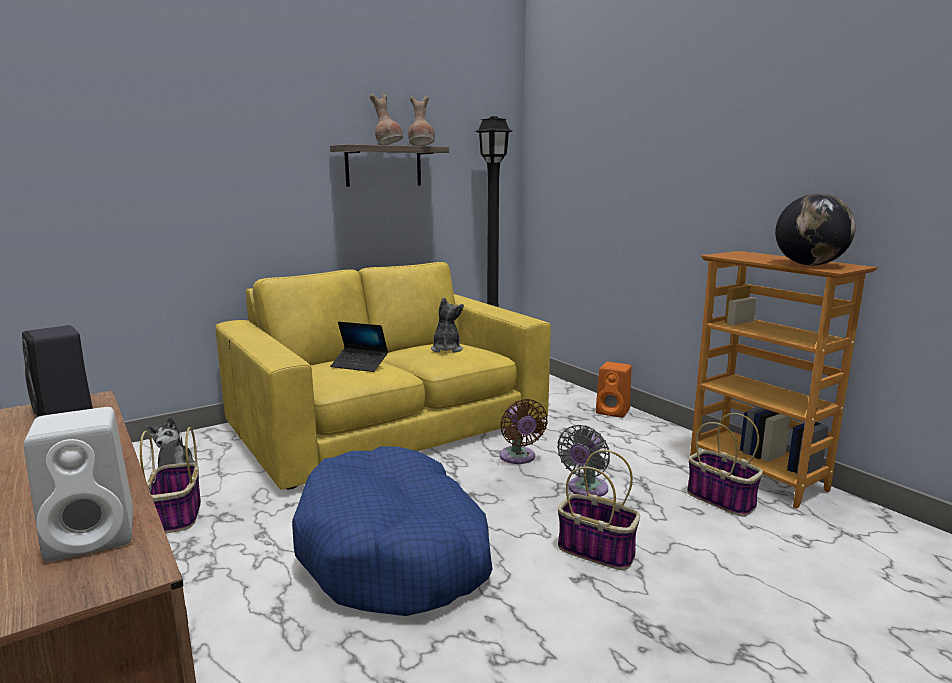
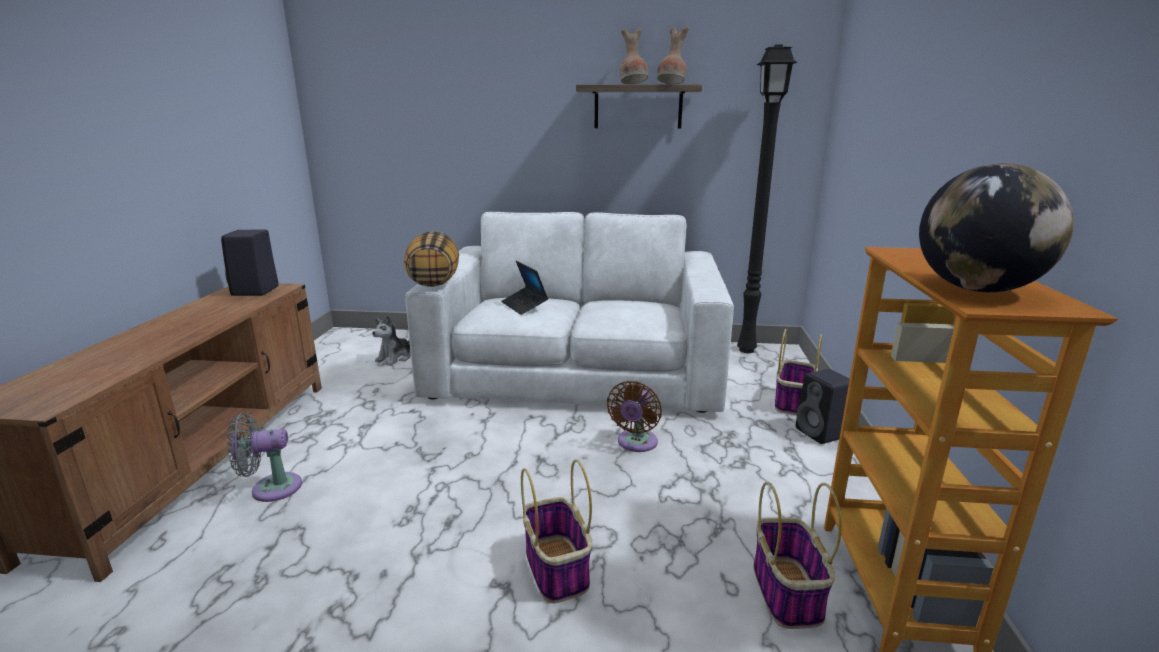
camera: 40 degrees right, 5 degrees up
(95, 536) = (85, 376): white speaker -> none
(177, 515) = (348, 391): basket -> basket (793, 402)
(278, 355) = (433, 281): none -> pillow
(388, 424) = (577, 370): yellow sofa -> white sofa
(395, 552) = (414, 481): blue dog bed -> none
(446, 349) = (625, 309): plush toy -> none
(586, 490) = (647, 504): grey fan -> grey fan (271, 488)
(614, 411) = (822, 433): orange speaker -> black speaker

